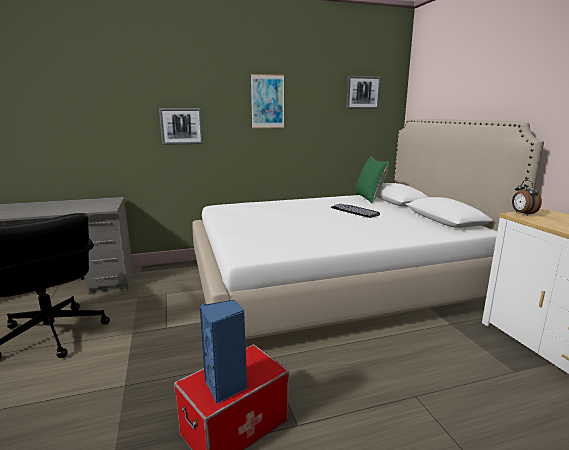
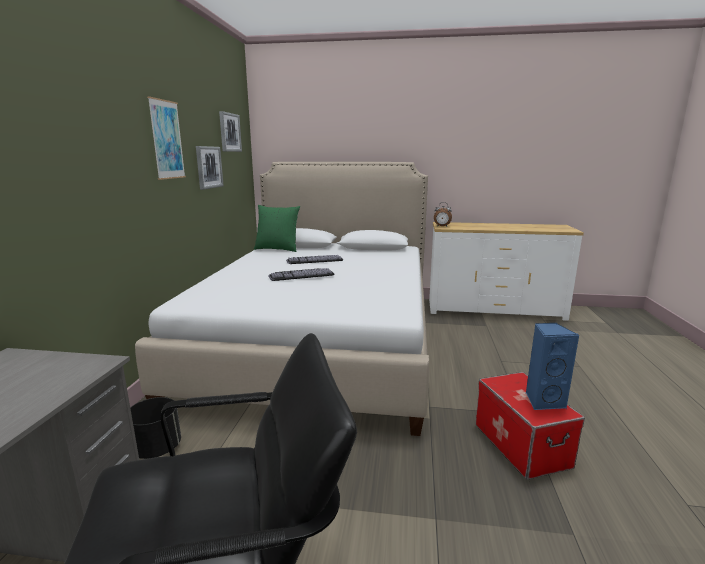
camera: 65 degrees left, 0 degrees up
(168, 277) = (157, 448): none -> black planter
(181, 126) = (79, 182): picture -> picture (209, 167)
(305, 214) = (301, 274): none -> keyboard

